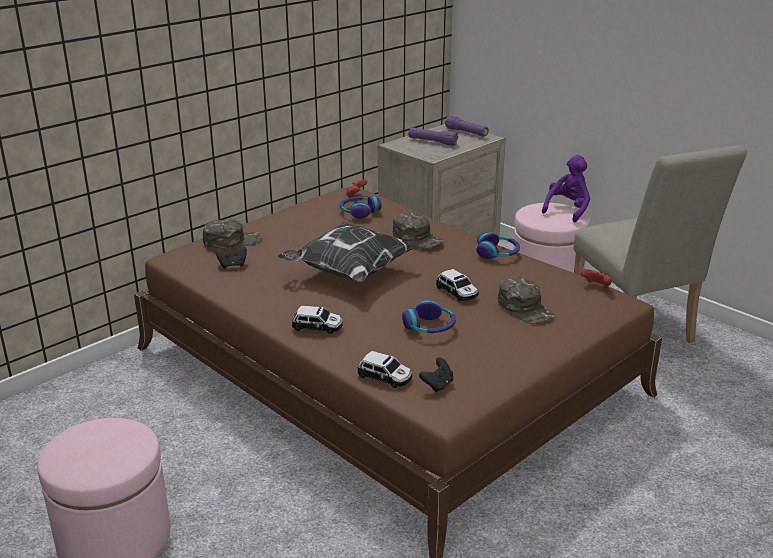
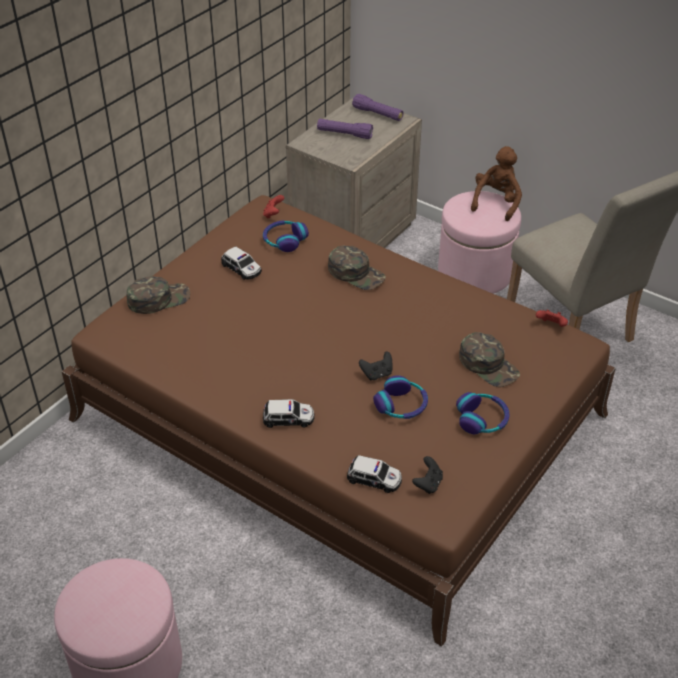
camera: 10 degrees left, 15 degrees up
(232, 265) = (171, 338): black game controller -> black game controller (377, 374)
(348, 272) = (298, 336): pillow -> none
(457, 292) = (416, 351): toy car -> toy car (242, 268)
(497, 253) = (443, 287): headphones -> headphones (482, 419)
(567, 210) = (496, 203): purple plush toy -> brown plush toy

